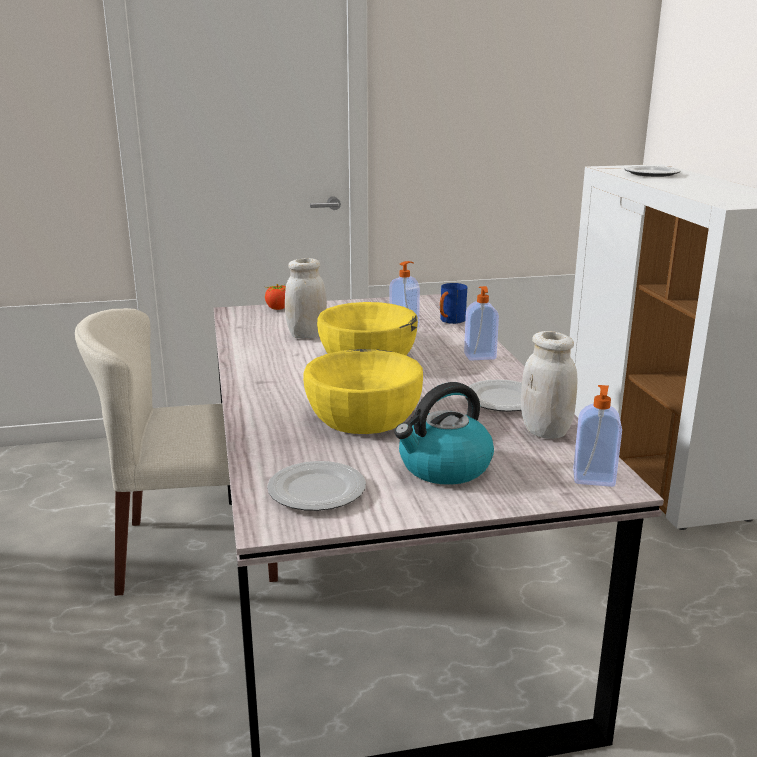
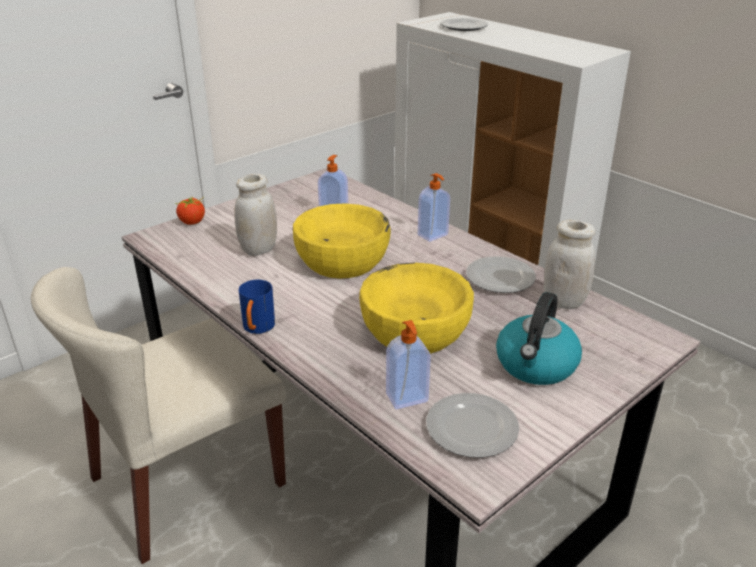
camera: 30 degrees left, 10 degrees up
(450, 321) = (366, 200): blue mug -> blue mug (257, 329)
(593, 479) = (643, 338): soap dispenser -> soap dispenser (407, 399)

